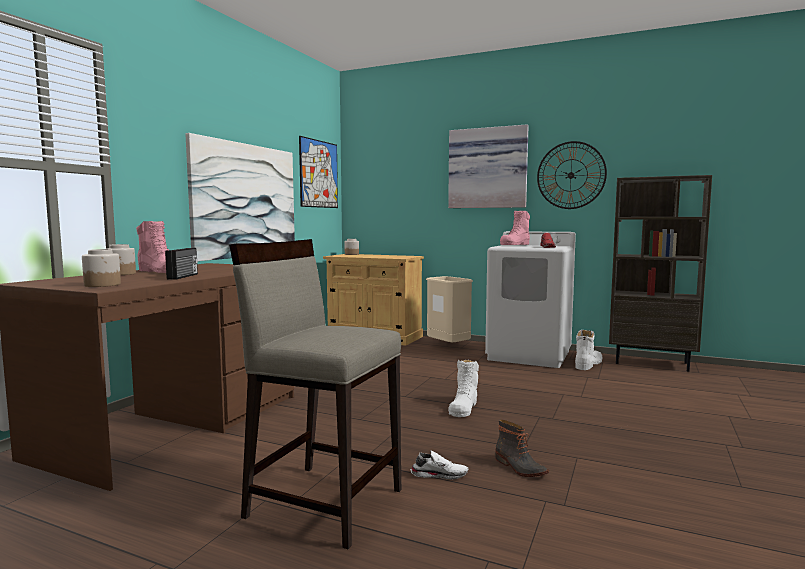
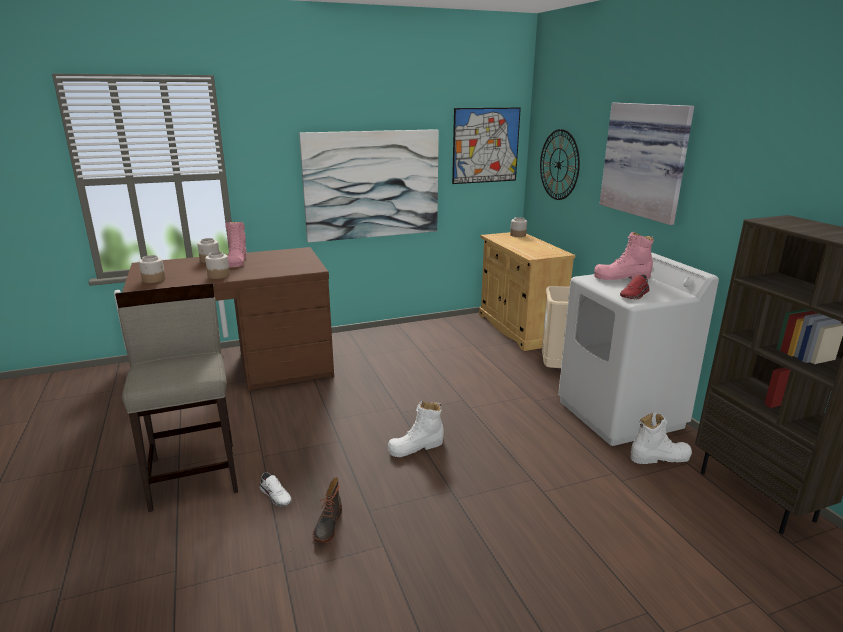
camera: 45 degrees right, 15 degrees up
(184, 276) = (219, 275): radio -> jar
(571, 175) = (734, 191): wall clock -> wall clock (559, 165)

